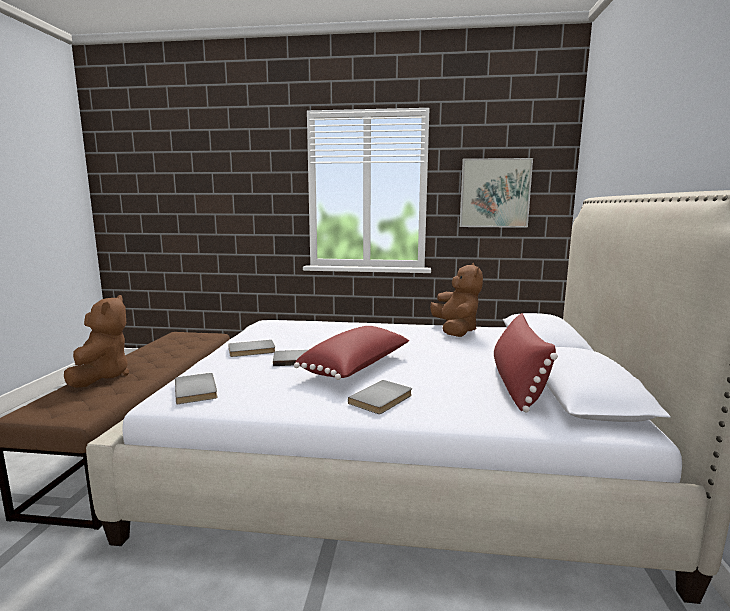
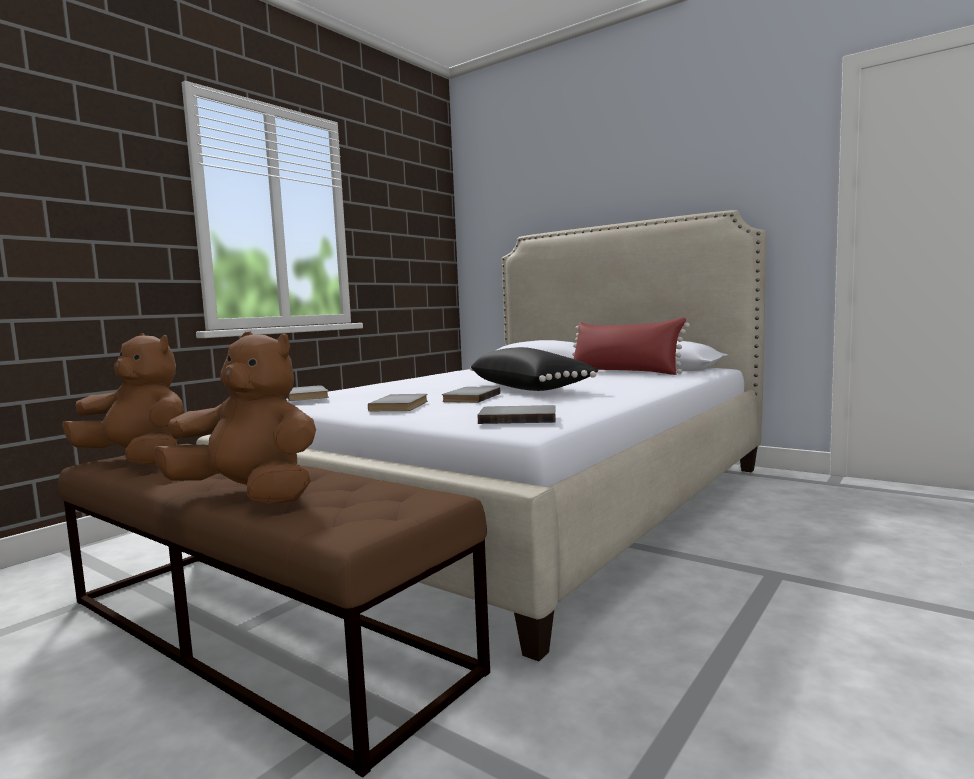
camera: 60 degrees left, 5 degrees down
(357, 368) = (530, 388): red pillow -> black pillow
(383, 399) = (622, 387): grey book -> grey book (308, 396)
(455, 331) = (469, 371): brown plush toy -> brown plush toy (138, 460)
(495, 193) = (402, 234): picture -> none

